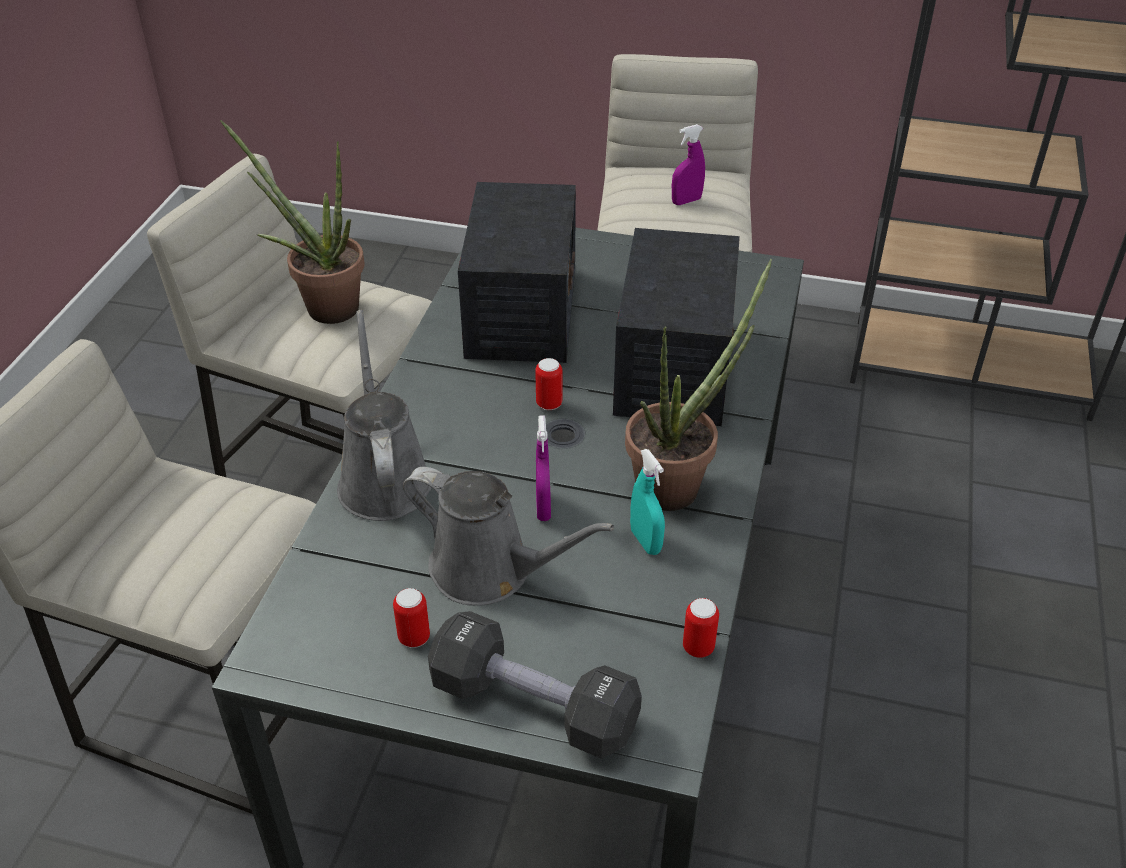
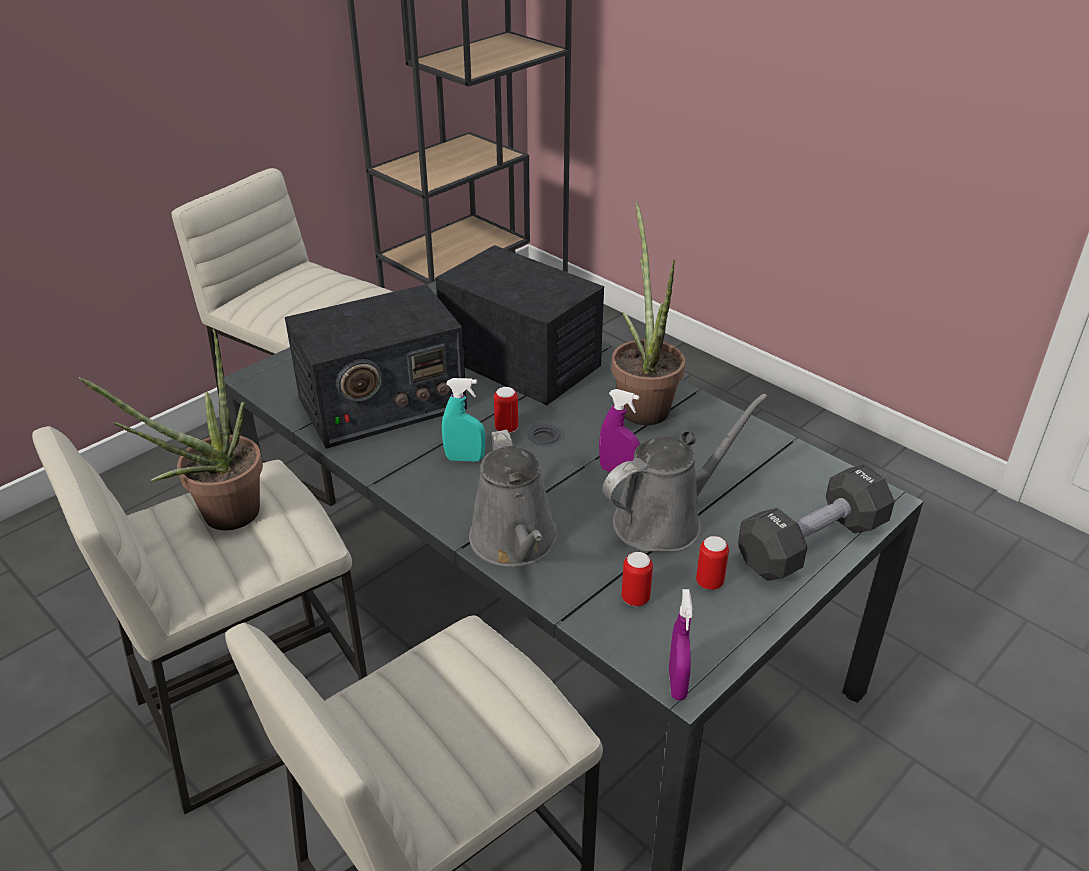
camera: 60 degrees left, 5 degrees down
(383, 479) = (515, 543): grey watering can -> grey watering can turned 120 degrees counterclockwise
(522, 313) = (381, 404): radio -> radio turned 120 degrees clockwise
(645, 541) = (688, 438): turquoise spray bottle -> turquoise spray bottle (465, 458)
(686, 201) = (320, 290): purple spray bottle -> purple spray bottle (677, 683)
(698, 647) = (800, 453): can -> can (635, 598)

